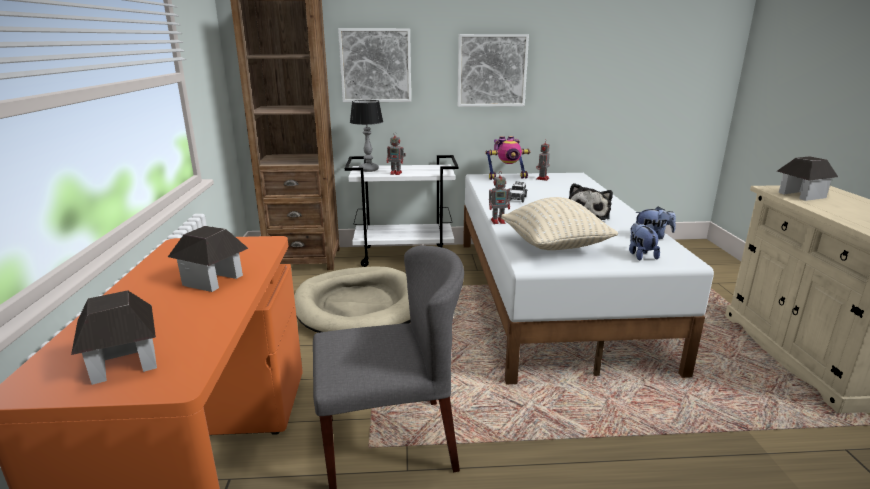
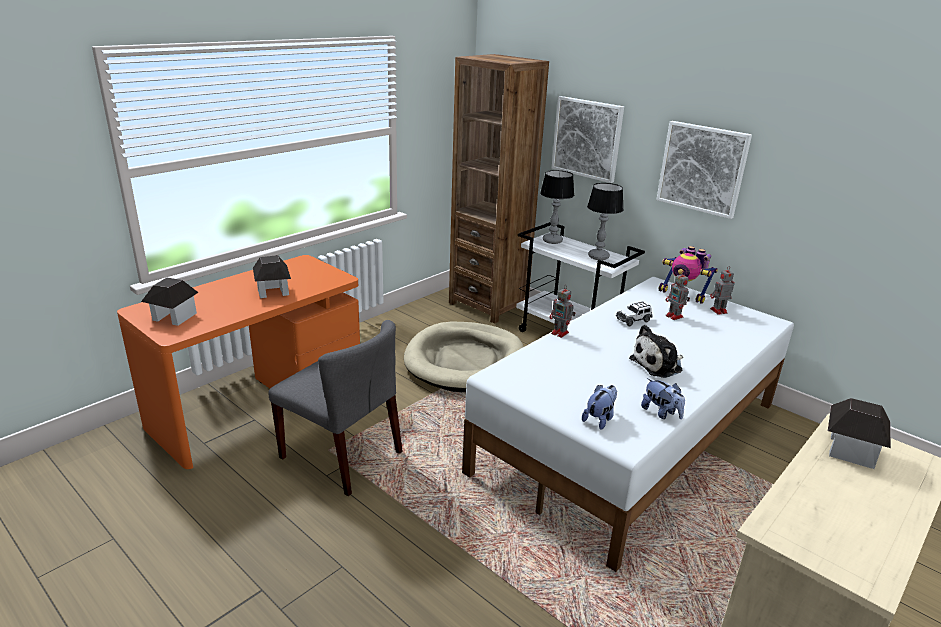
camera: 45 degrees right, 5 degrees up
(396, 173) = (566, 253): toy robot -> toy robot (675, 316)
(423, 169) = (598, 257): none -> table lamp
(554, 247) = (547, 375): beige pillow -> none

